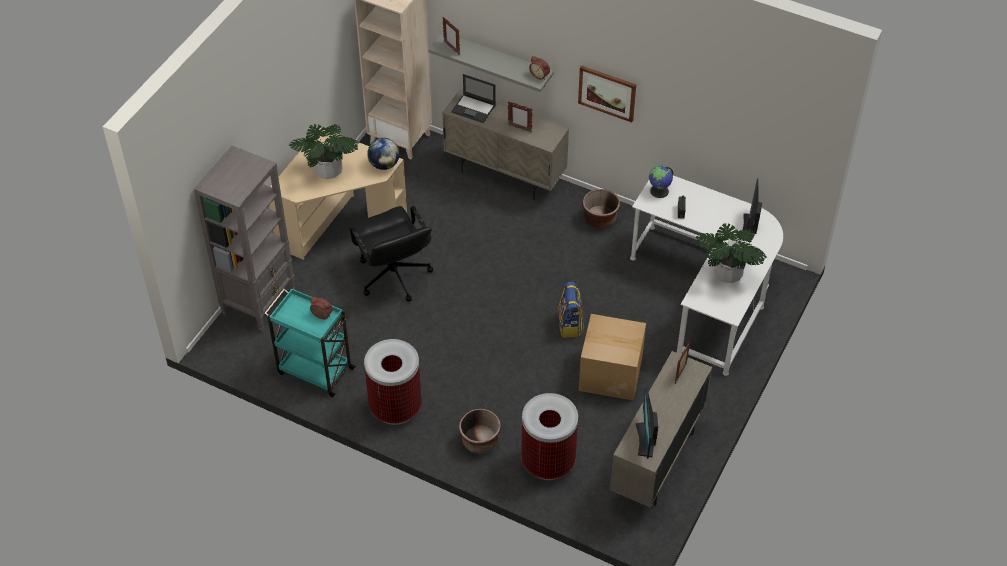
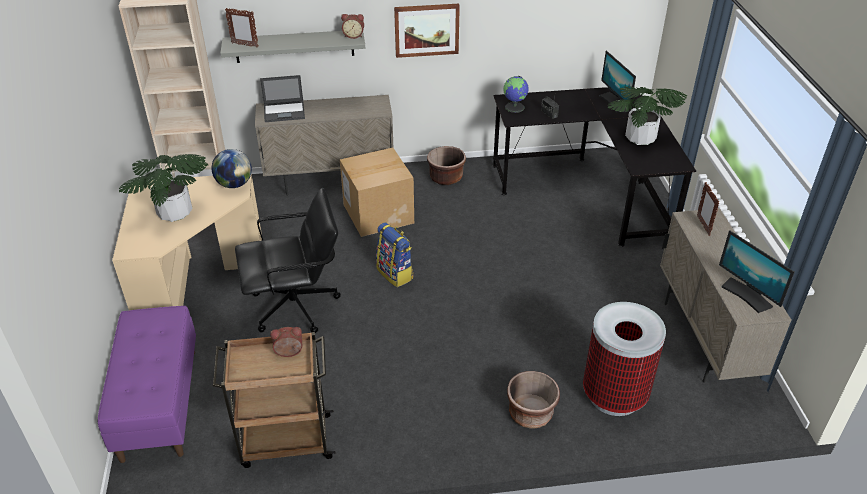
camera: 35 degrees left, 10 degrees down
(259, 301) = (159, 403): grey bookcase -> purple bench
(314, 370) = (284, 441): turquoise cart -> brown cart
(393, 276) = (296, 306): black office chair -> black office chair turned 45 degrees counterclockwise
(395, 407) = (411, 430): trash can -> none
(519, 128) = (343, 110): picture frame -> none
(570, 325) = (506, 266): backpack -> backpack (395, 273)
(610, 373) = (583, 287): cardboard box -> cardboard box (378, 213)
(708, 292) = (589, 190): white desk -> black desk

